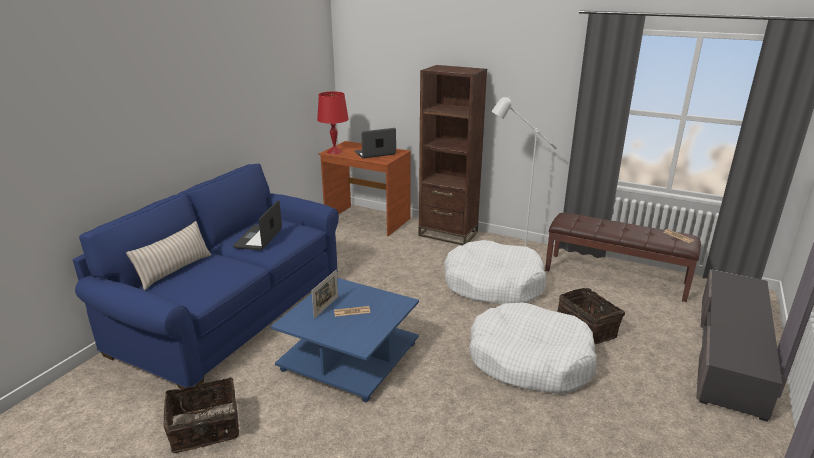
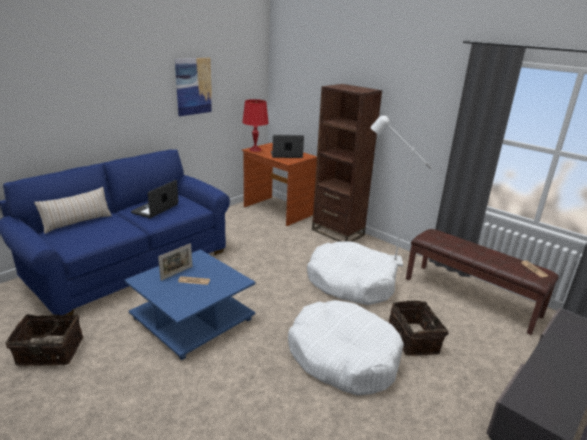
camera: 15 degrees right, 0 degrees up
(263, 84) = (193, 86): none -> picture

